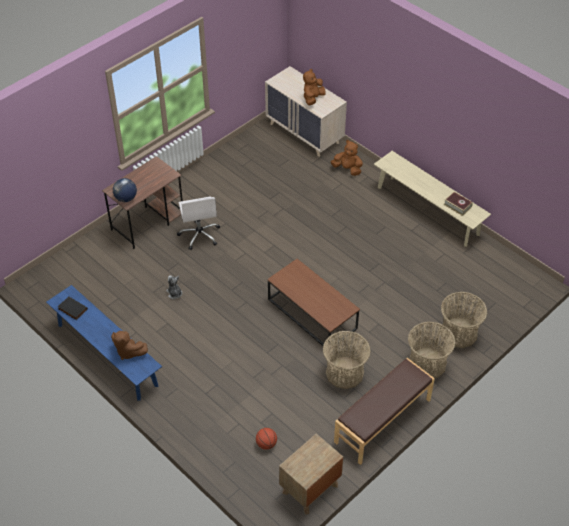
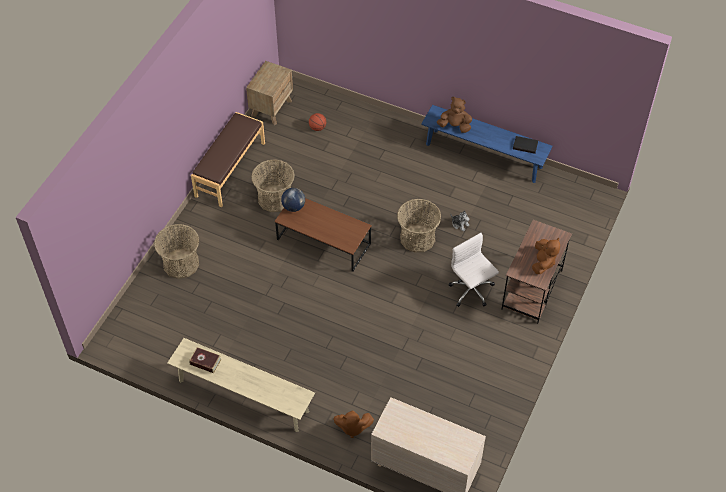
camera: 160 degrees right, 5 degrees up
(126, 198) = (542, 231): globe -> globe (293, 207)
(313, 98) = (414, 425): brown plush toy -> brown plush toy (543, 262)
(427, 363) = (204, 227): basket -> basket (417, 238)

